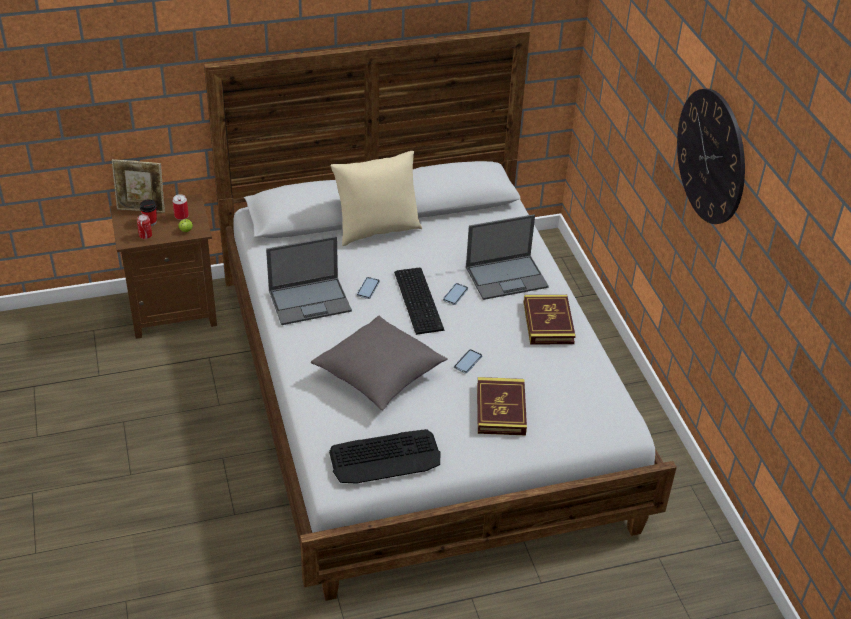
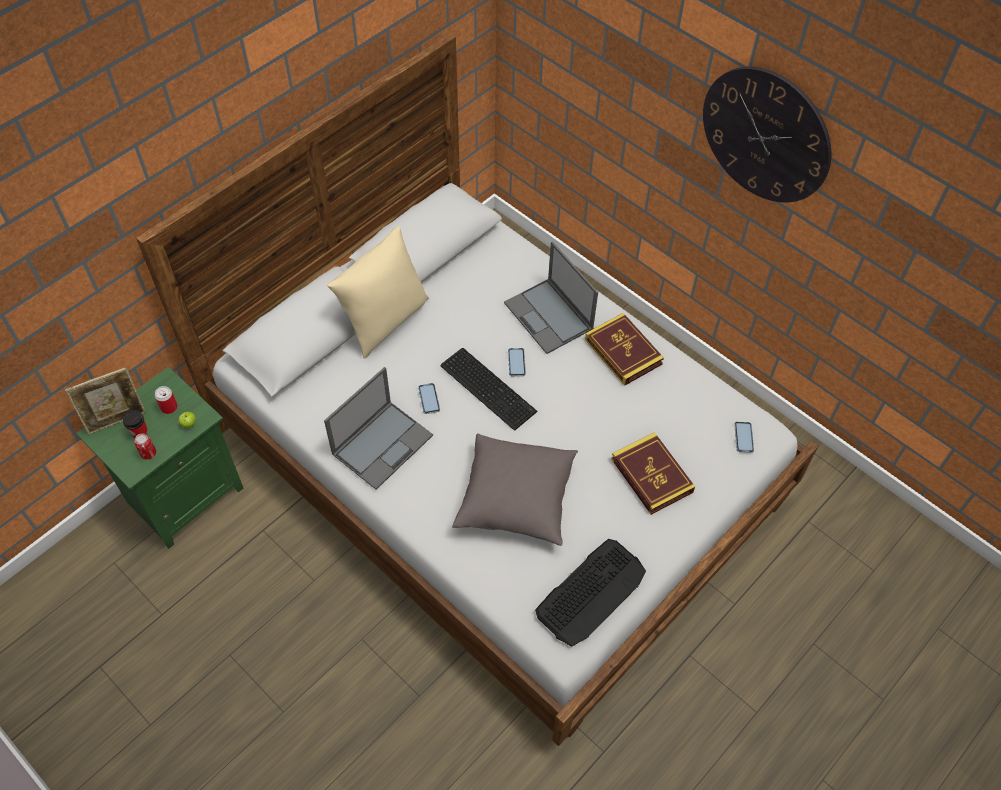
camera: 30 degrees left, 15 degrees up
(172, 311) = (183, 494): brown nightstand -> green nightstand
(468, 362) = (583, 436): phone -> phone (743, 437)
(507, 277) = (549, 316): laptop -> laptop turned 105 degrees clockwise

